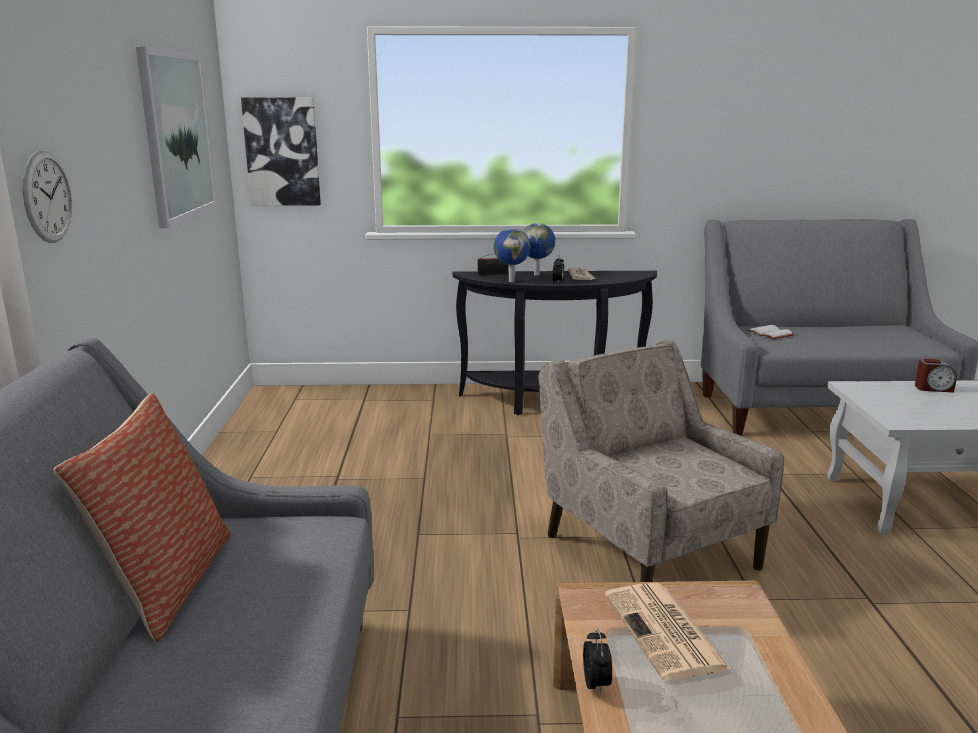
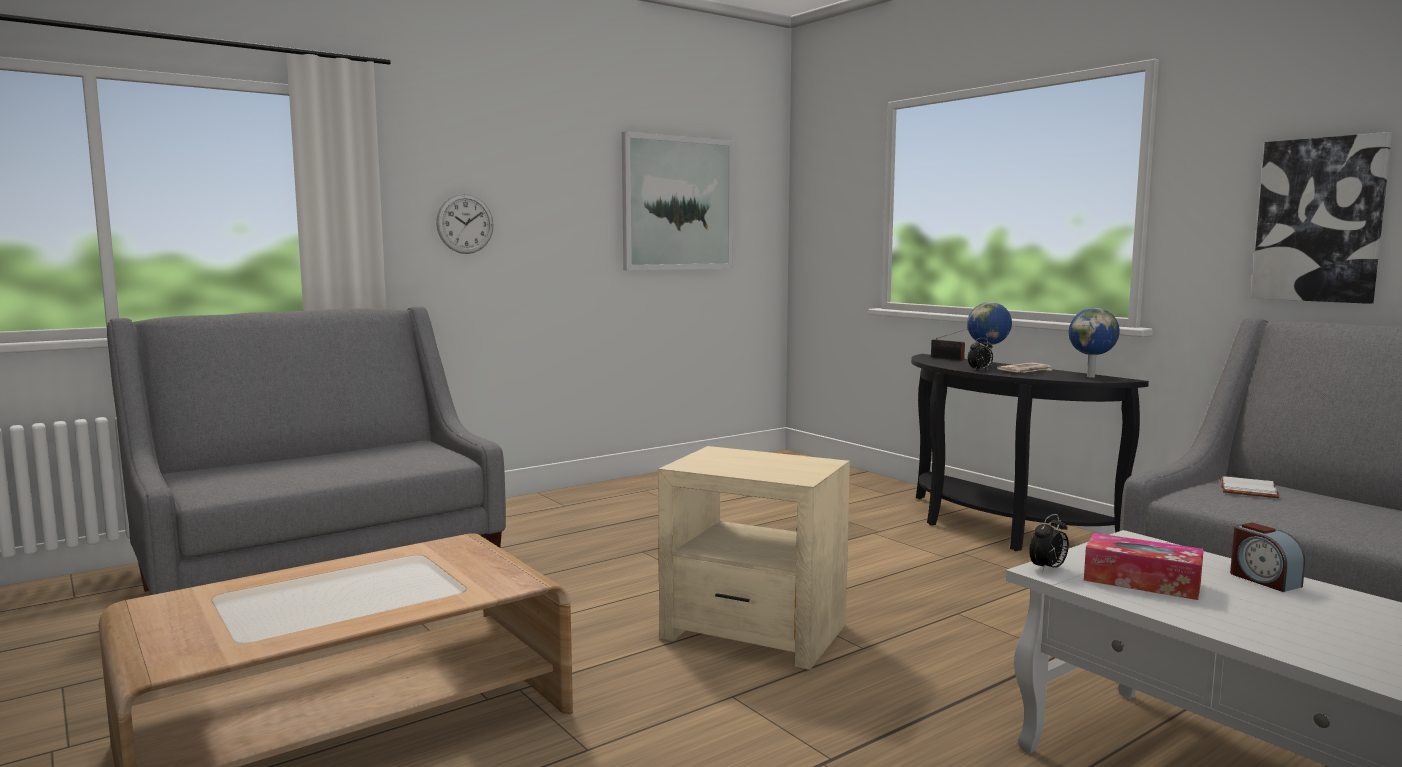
camera: 55 degrees right, 10 degrees down
(166, 583) = (344, 451): pillow -> none
(282, 152) = (821, 227): picture -> picture (1319, 220)
(511, 281) = (938, 364): globe -> globe (1091, 376)
(596, 685) = (342, 562): alarm clock -> alarm clock (1048, 569)
(649, 550) = (755, 632): beige armchair -> beige side table
(666, 632) = (432, 569): newspaper -> none
(926, 410) = (1142, 581): none -> tissue box

